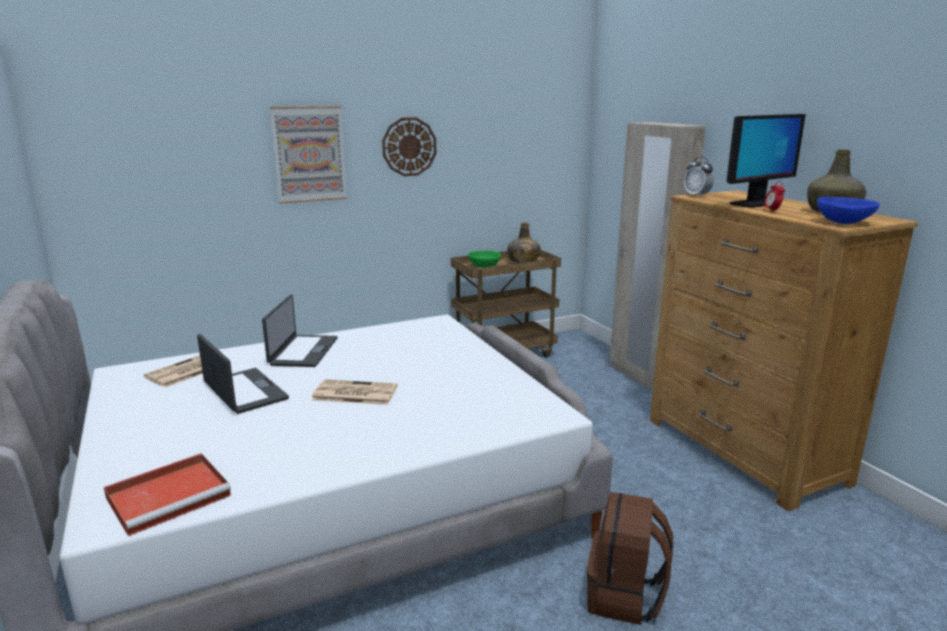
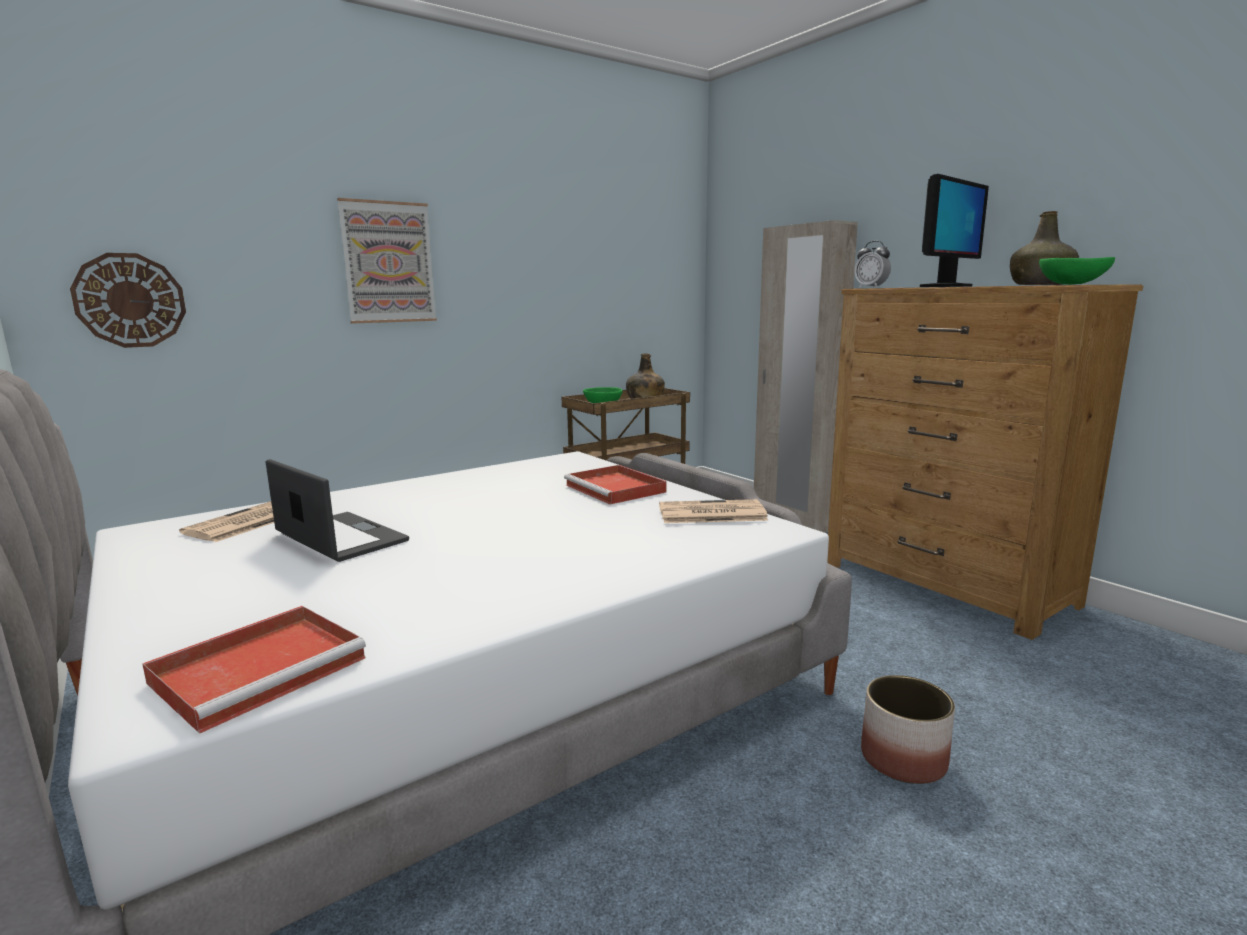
camera: 10 degrees left, 5 degrees down
(302, 351) = (406, 493): laptop -> none
(353, 393) = (499, 529): newspaper -> newspaper (710, 513)
(409, 147) = (509, 260): wall clock -> wall clock (130, 300)
(457, 360) = (616, 489): none -> red tray
(625, 597) = (904, 759): brown backpack -> planter
(772, 211) = (977, 286): alarm clock -> none
(843, 222) = (1073, 284): blue bowl -> green bowl

